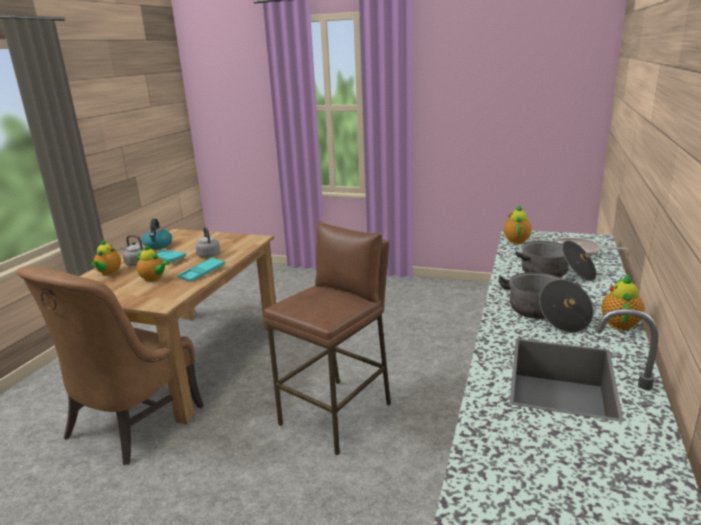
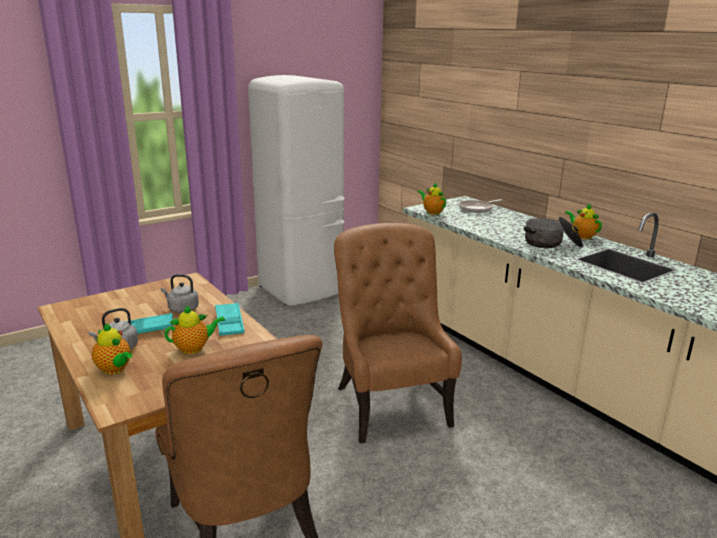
camera: 55 degrees left, 0 degrees up
(158, 245) = (83, 325): kettle -> none
(337, 414) = (390, 405): brown stool -> brown chair
(458, 294) = (303, 290): none -> white fridge
(555, 273) = (500, 223): cooking pot -> none

